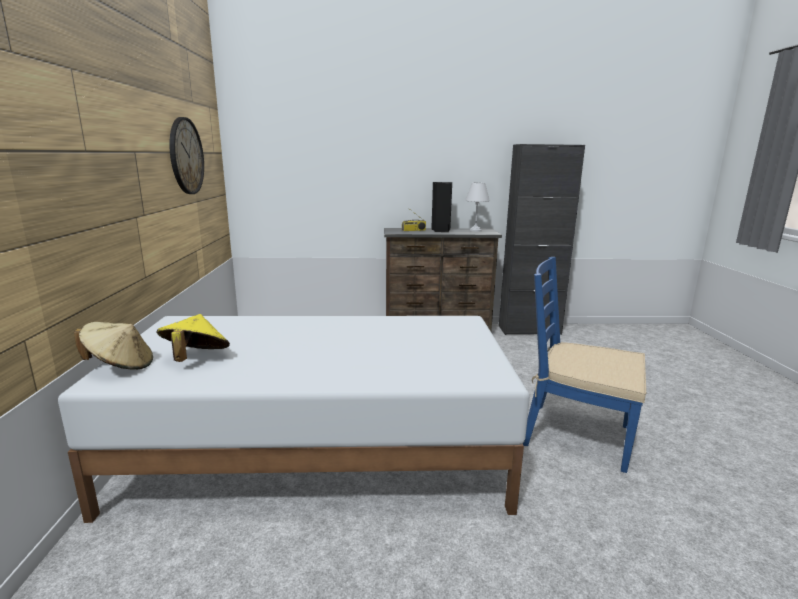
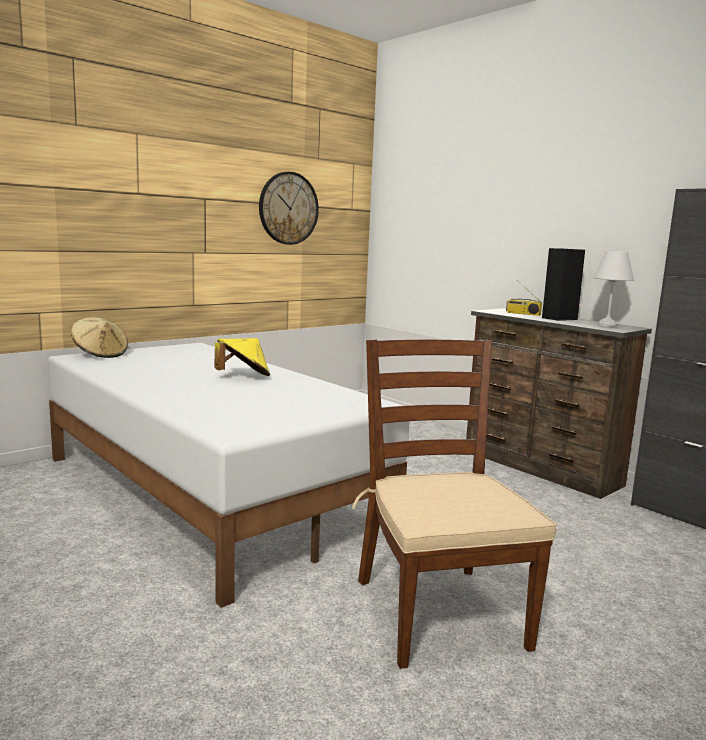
camera: 50 degrees right, 5 degrees down
(195, 359) = (135, 362): yellow hat -> yellow hat (243, 377)
(575, 435) = (438, 612): blue chair -> brown chair

